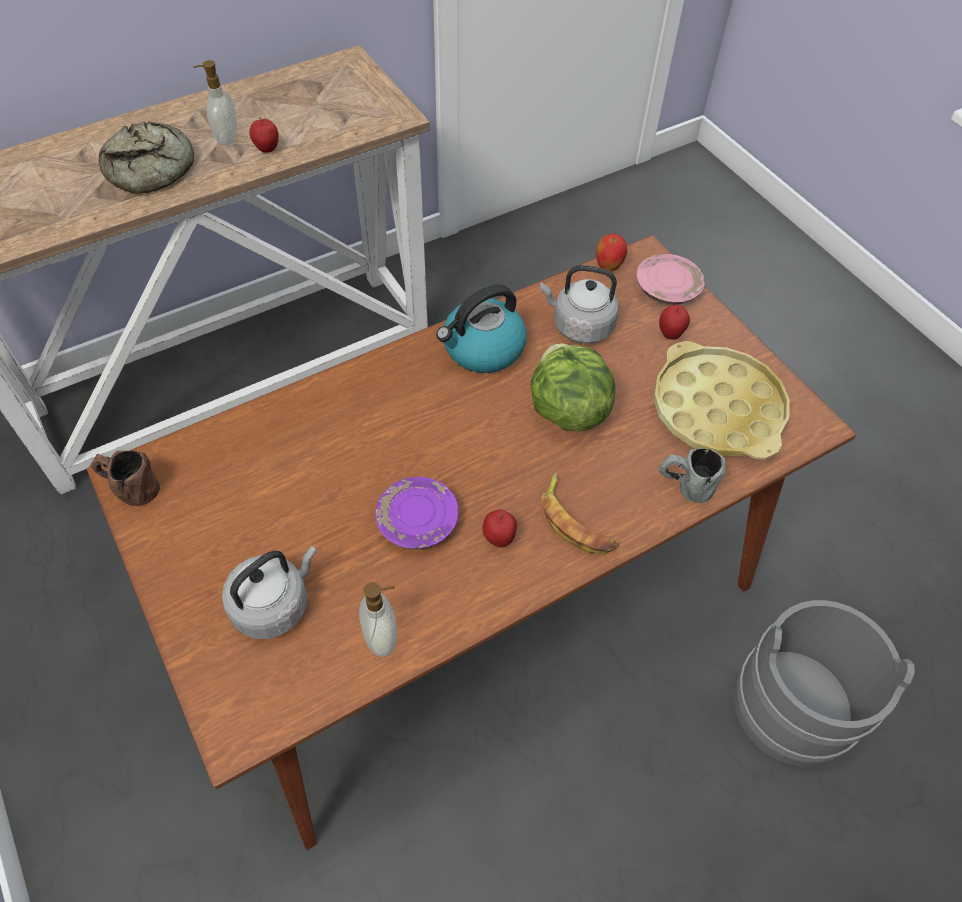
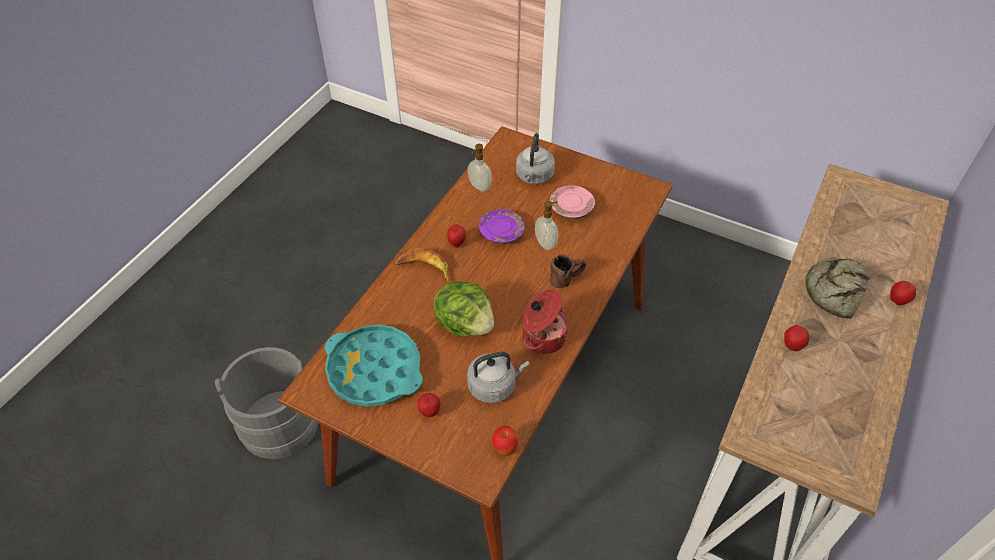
camera: 150 degrees right, 5 degrees down
(110, 135) = (897, 301): none -> apple
(129, 488) = (643, 185): brown mug -> brown mug (567, 278)
(226, 138) = (830, 341): soap dispenser -> soap dispenser (546, 243)
(482, 349) = (542, 337): kettle -> cooking pot
(667, 288) = (451, 453): pink plate -> pink plate (571, 208)
(684, 486) = (374, 313): grey mug -> none
(717, 409) = (374, 370): yellow tray -> turquoise tray

